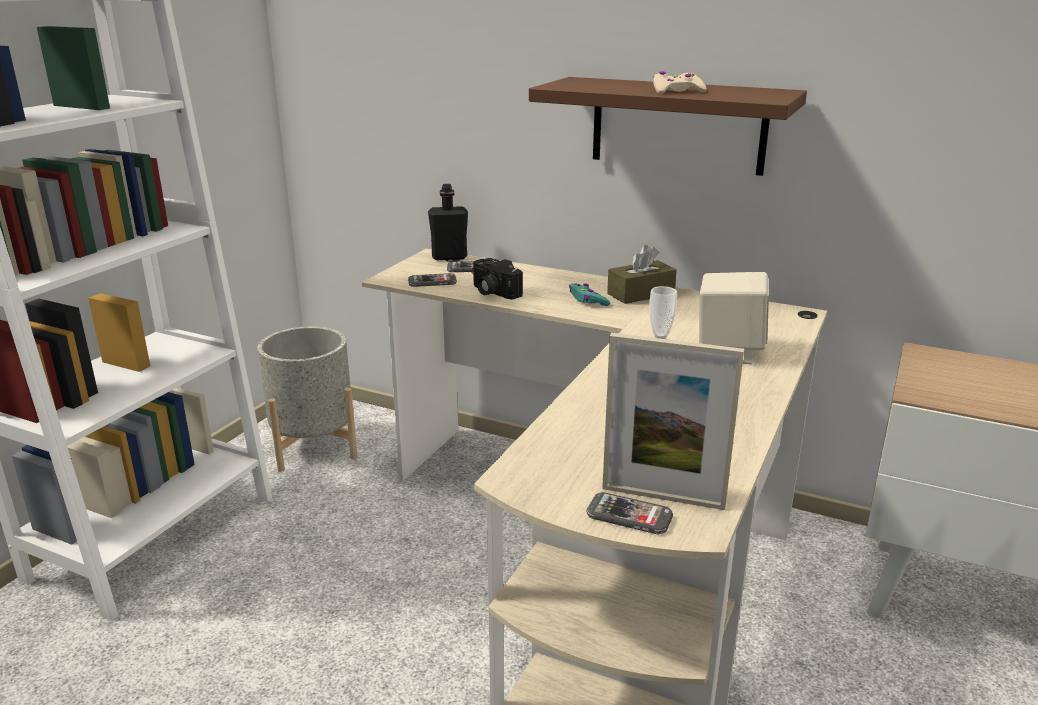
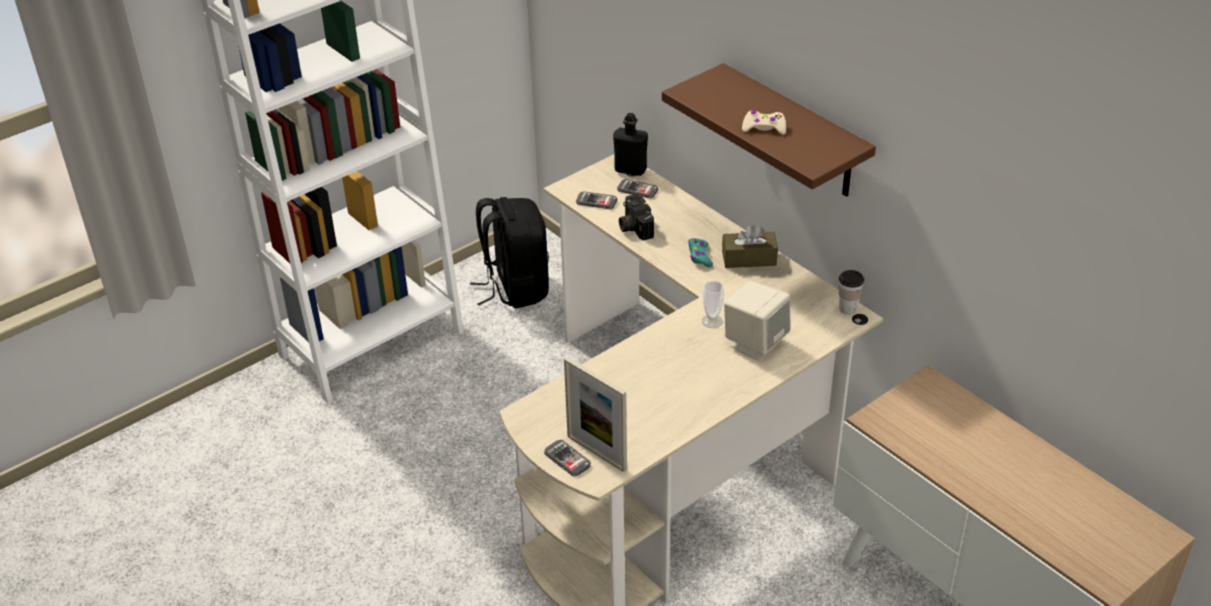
camera: 25 degrees right, 15 degrees up
(314, 446) = (515, 288): grey planter -> black backpack
(786, 309) = (848, 309): none -> cup

